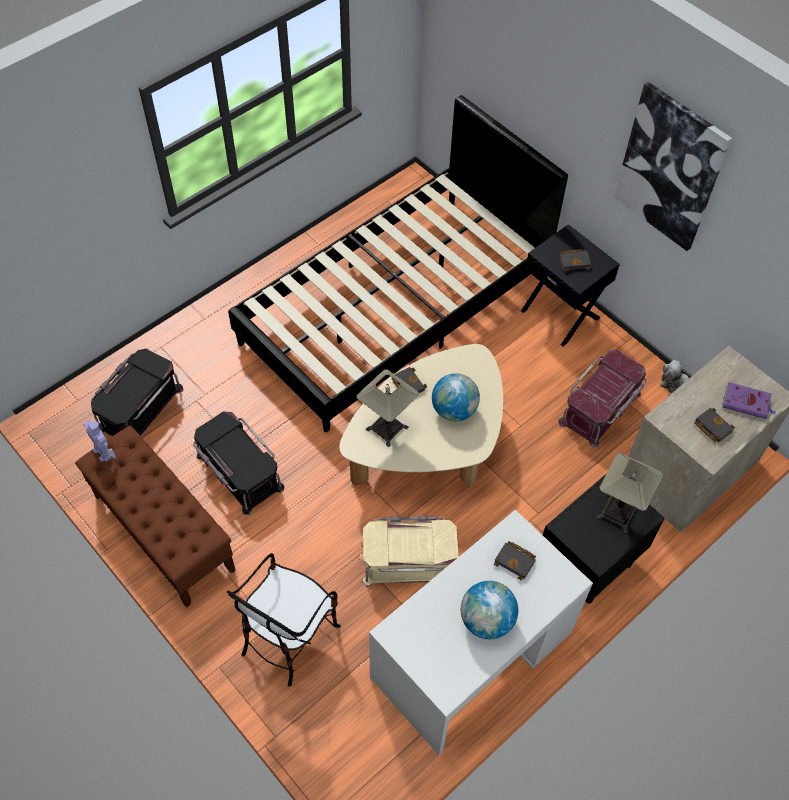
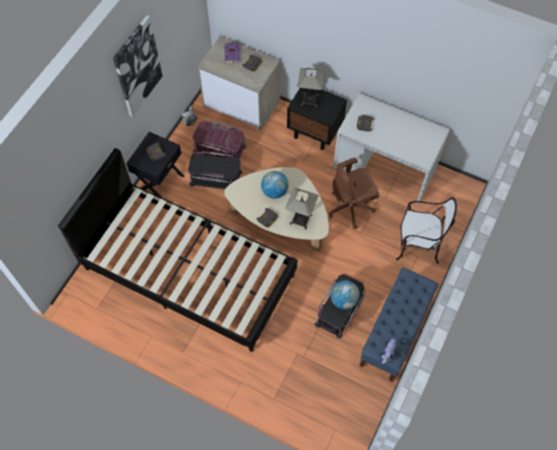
camera: 110 degrees left, 5 degrees up
(139, 407) = (323, 388): black storage box -> black storage box (215, 178)
(163, 532) = (394, 333): brown bench -> blue bench
(409, 561) = (351, 208): beige storage box -> brown office chair
(486, 620) = (399, 126): globe -> globe (344, 300)

